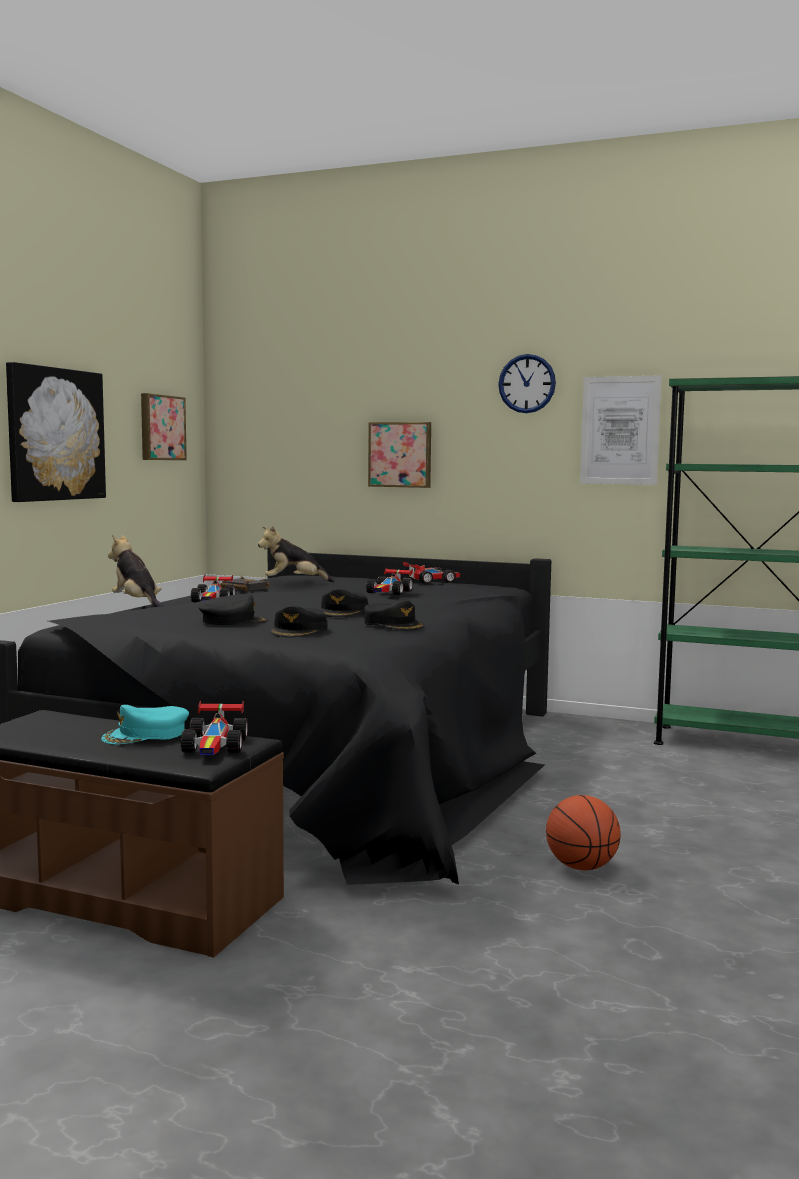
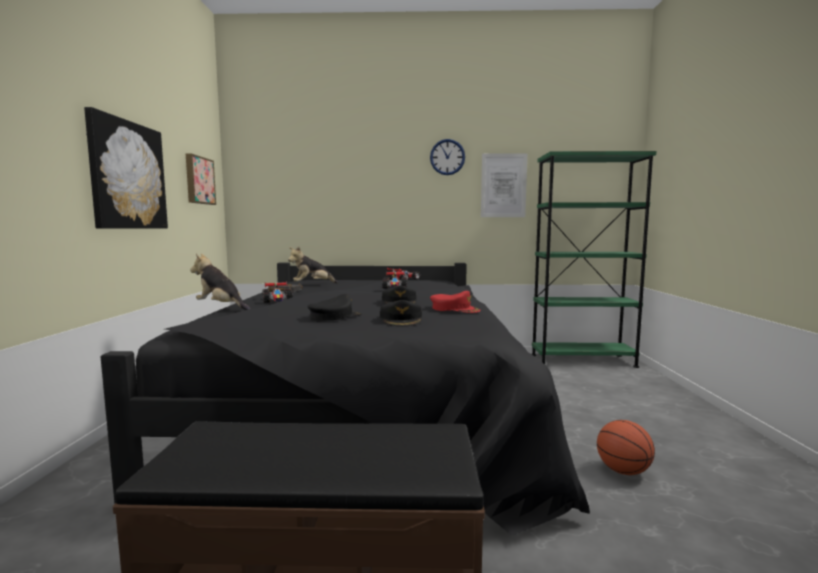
camera: 20 degrees left, 0 degrees up
(146, 735) = (340, 440): turquoise cap -> none
(217, 745) = (426, 442): toy car -> none
(393, 624) = (455, 309): black cap -> red cap
(400, 454) = (366, 201): picture -> none

